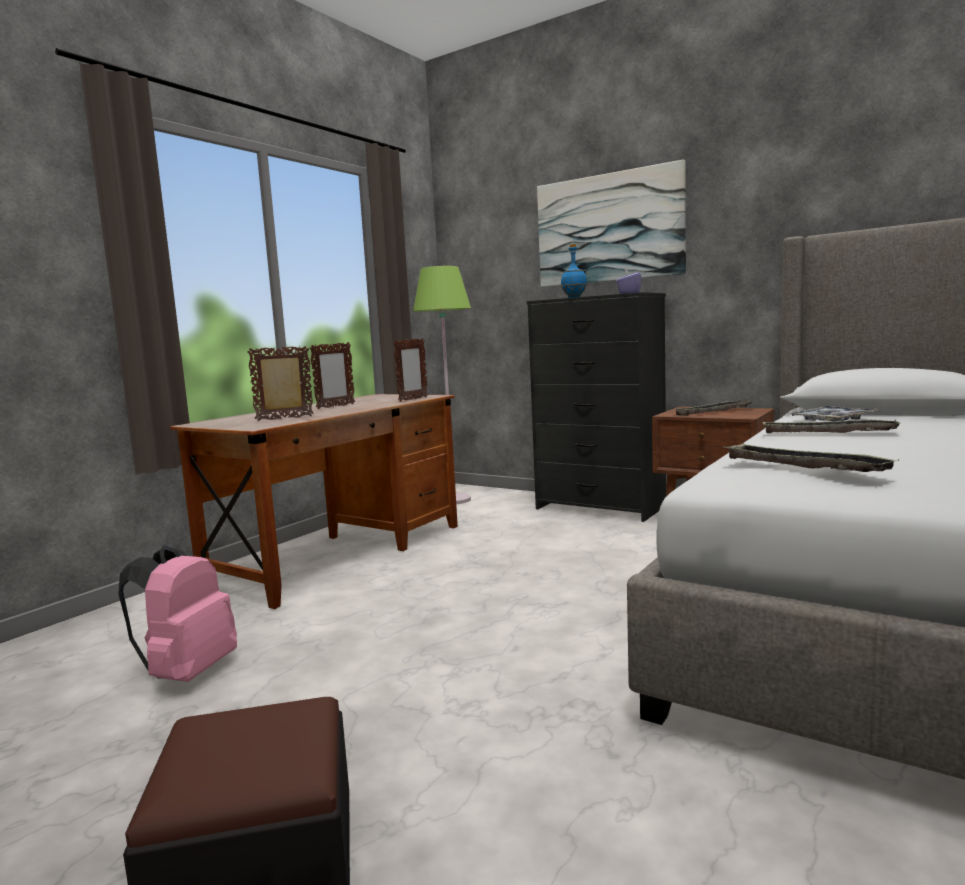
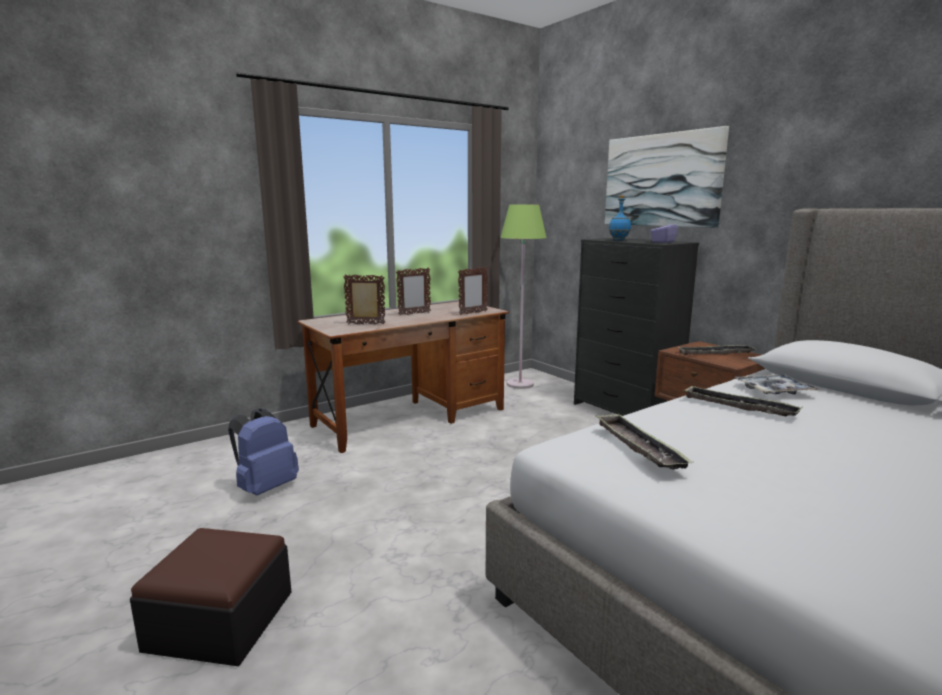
camera: 20 degrees right, 5 degrees up
(187, 673) = (265, 488): pink backpack -> blue backpack

